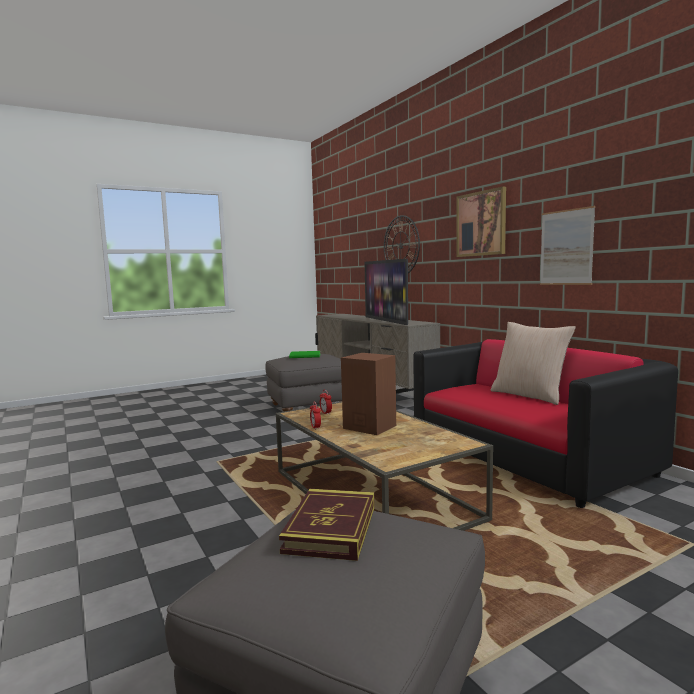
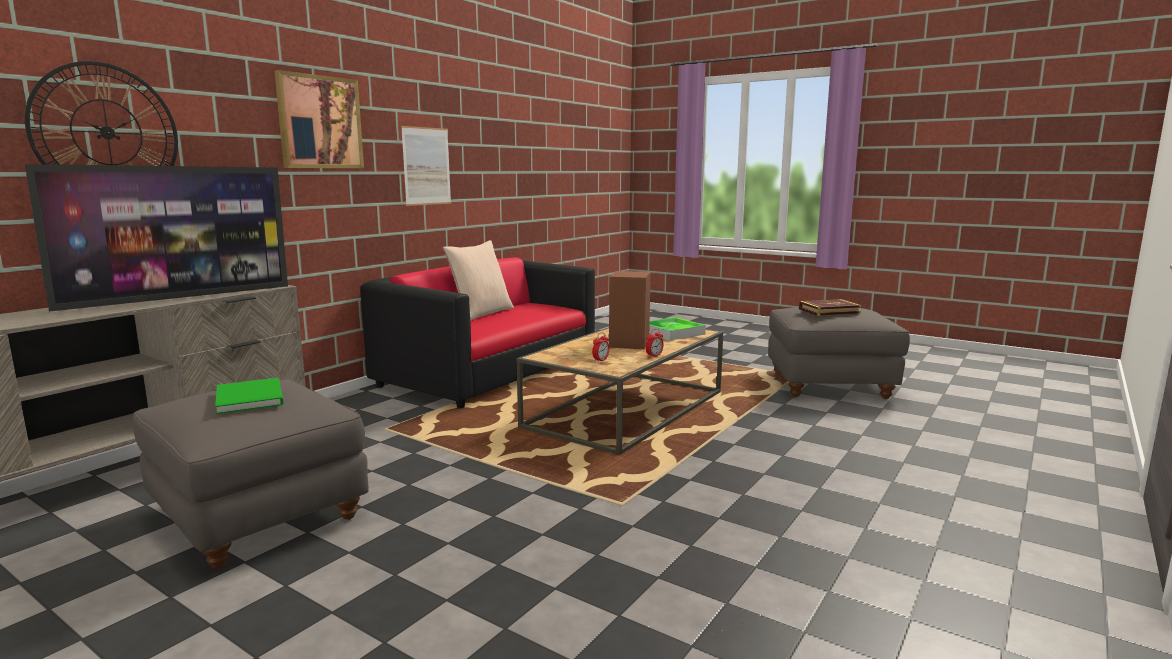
camera: 115 degrees left, 5 degrees up
(399, 448) = (672, 332): none -> tray

